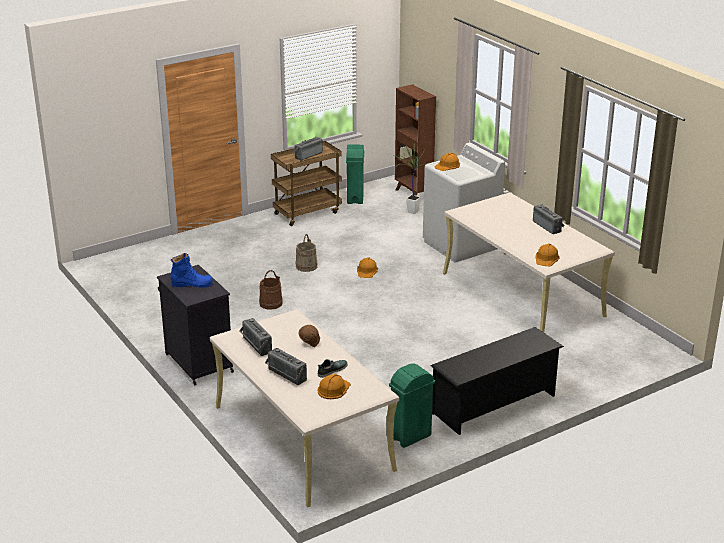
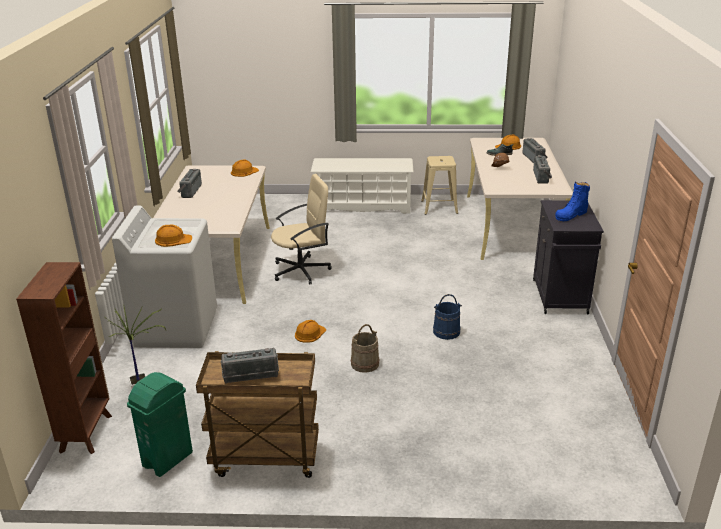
camera: 145 degrees left, 0 degrees up
(192, 284) = (571, 215): blue boot -> blue boot turned 75 degrees counterclockwise
(271, 303) = (446, 331): brown bucket -> blue bucket
(410, 436) = (439, 207): green trash can -> beige stool
(442, 311) = (302, 270): none -> beige office chair
(494, 404) = (363, 206): black shoe rack -> white shoe rack

